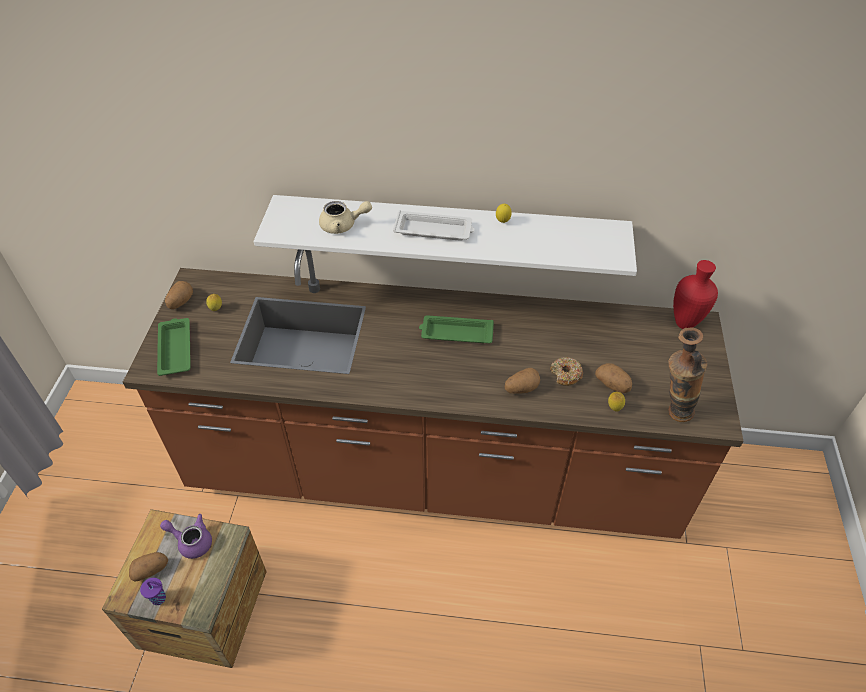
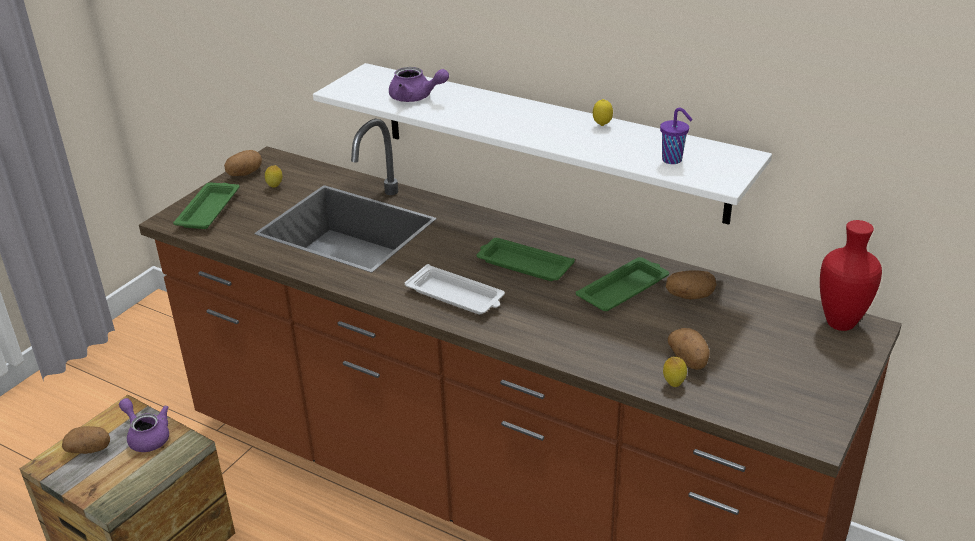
camera: 25 degrees right, 15 degrees down
(159, 598) = (79, 478): purple cup -> purple cup (673, 160)
(343, 225) = (416, 98): beige teapot -> purple teapot
(434, 230) = (514, 119): white tray -> white tray (456, 296)
(521, 388) = (565, 334): potato -> potato (690, 296)
(537, 335) = (624, 289): none -> green tray
(565, 375) = (633, 335): donut -> none
(671, 412) = (751, 408): vase -> none

